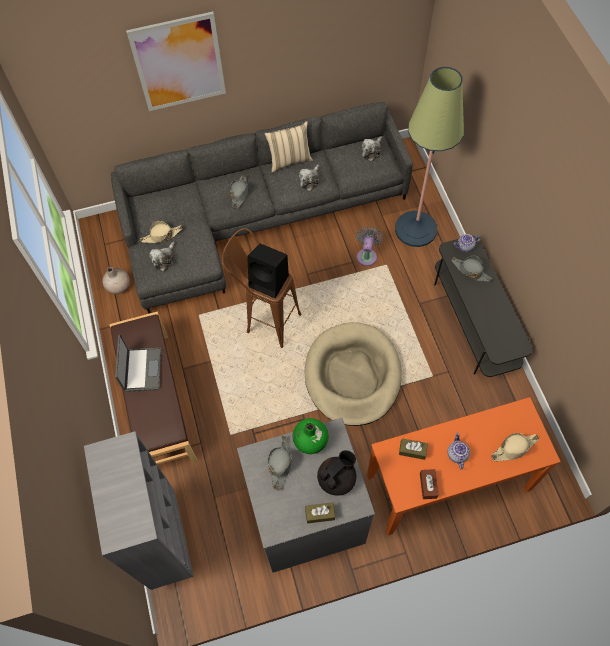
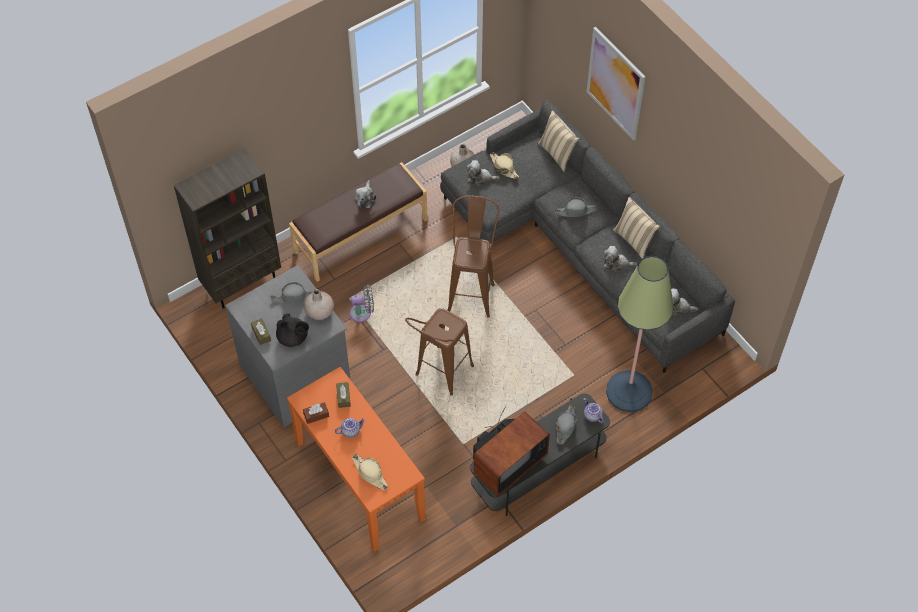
camera: 70 degrees right, 5 degrees down
(141, 370) = (365, 198): laptop -> plush toy
(166, 189) = (557, 154): none -> beige pillow
(166, 542) = (242, 283): grey bookcase -> brown bookcase
(270, 281) = (472, 253): black speaker -> none
(310, 441) = (319, 311): green vase -> beige vase
(352, 375) = (439, 377): beige dog bed -> brown stool
(367, 255) = (578, 355): grey fan -> grey fan (363, 313)
(498, 331) = (506, 463): none -> television

